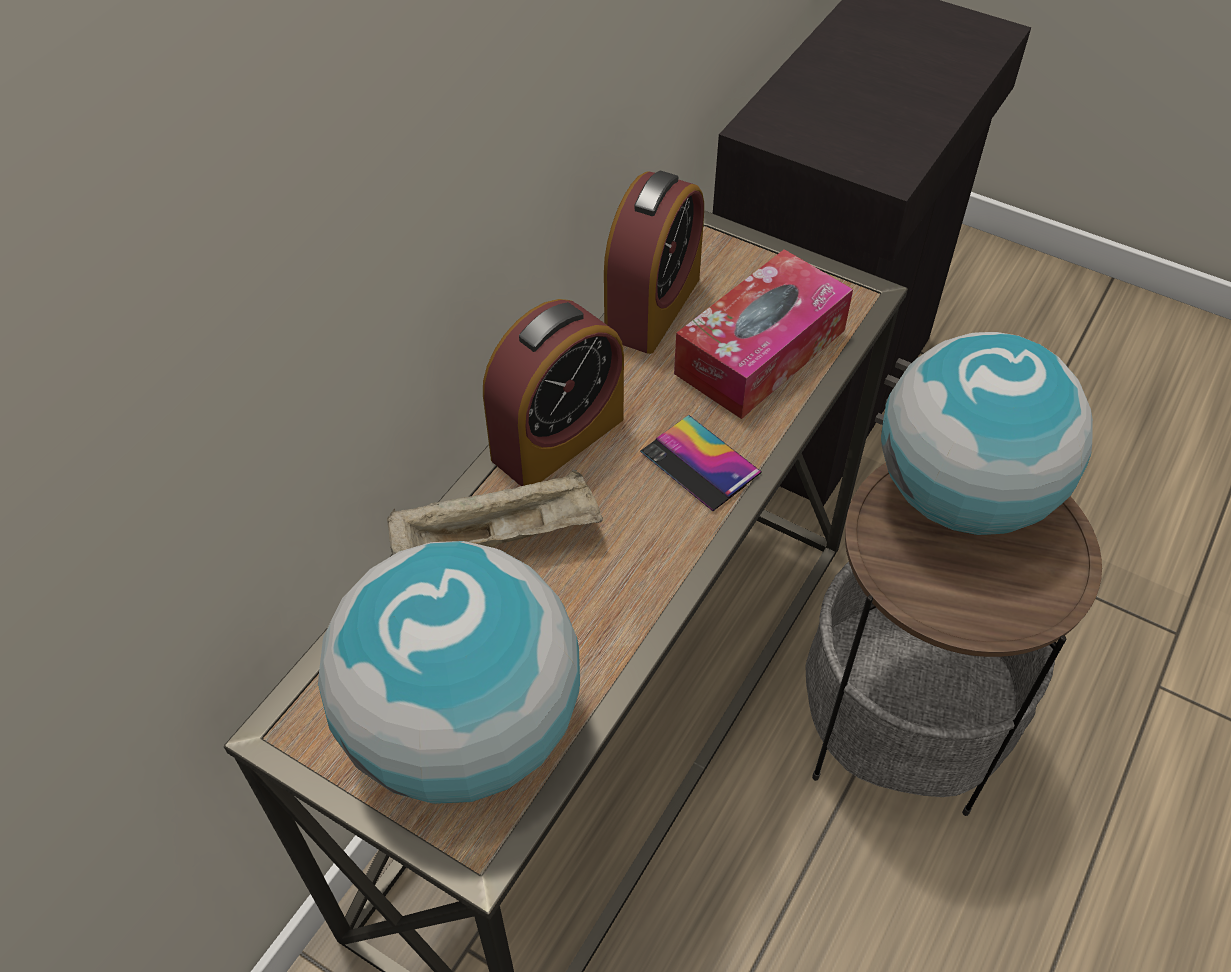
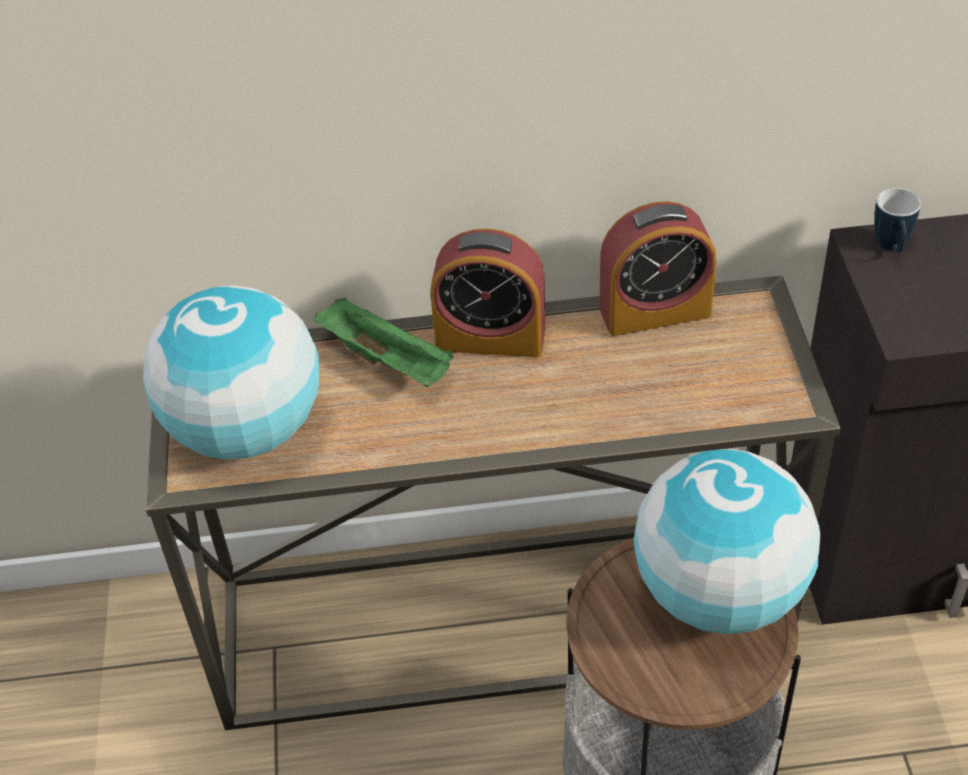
camera: 55 degrees right, 5 degrees down
(500, 537) = (388, 361): beige tray -> green tray
(700, 463) = (542, 413): phone -> none
(760, 352) = (676, 386): tissue box -> none
(781, 118) = (891, 248): none -> mug

